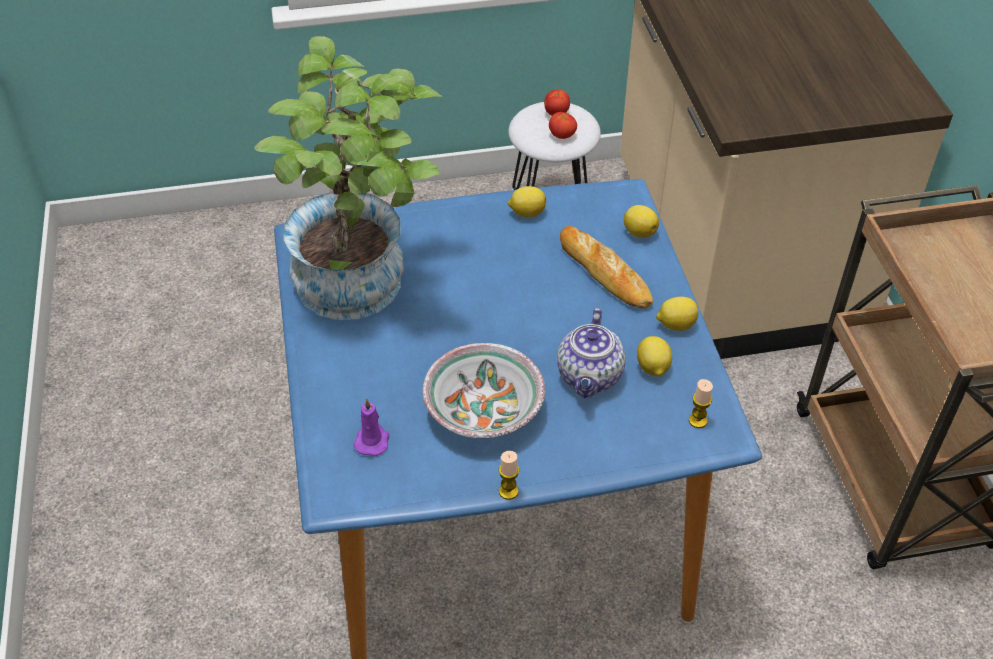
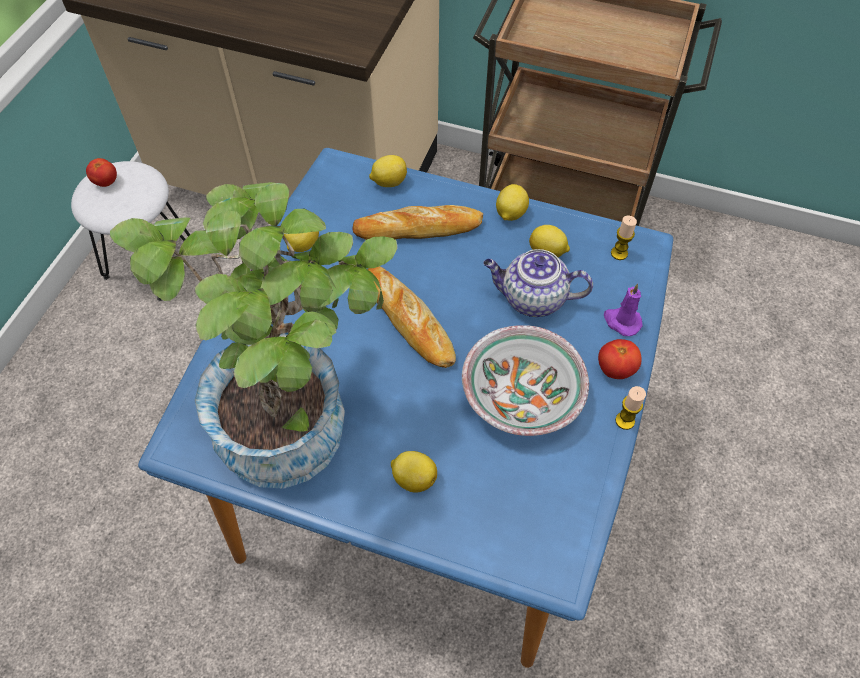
camera: 60 degrees left, 10 degrees up
(359, 373) = (413, 478): none -> lemon
(372, 440) = (506, 505): purple candle -> purple candle (621, 321)
(503, 308) = (408, 320): none -> bread
(562, 136) = (138, 193): tomato -> tomato (615, 369)
(590, 377) = (532, 299): teapot -> teapot turned 150 degrees clockwise

